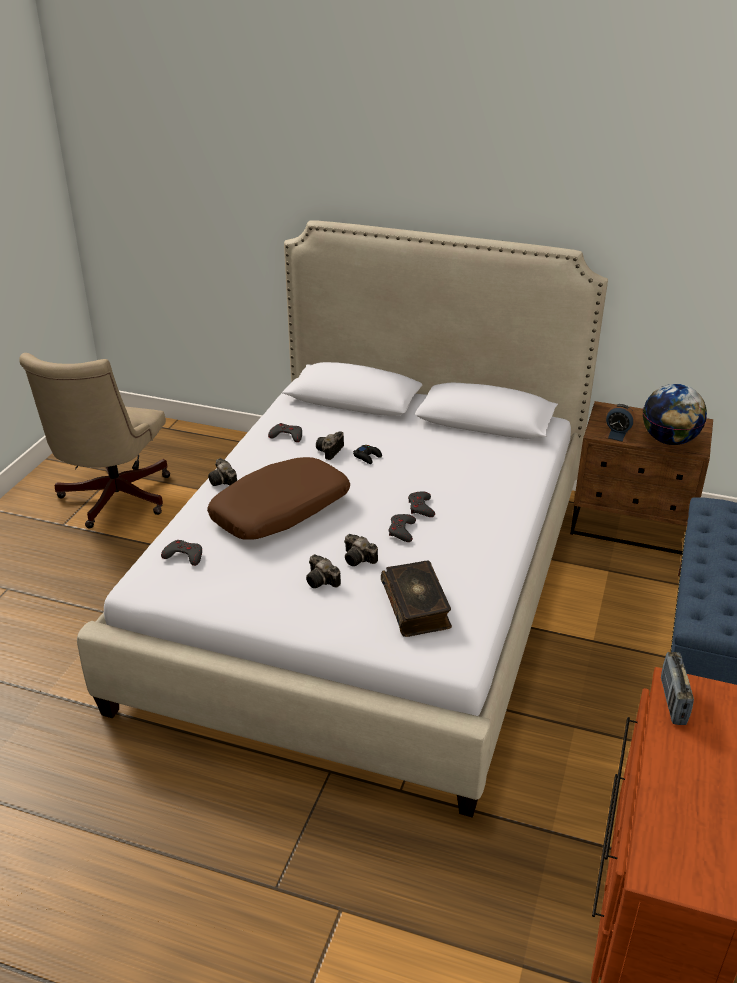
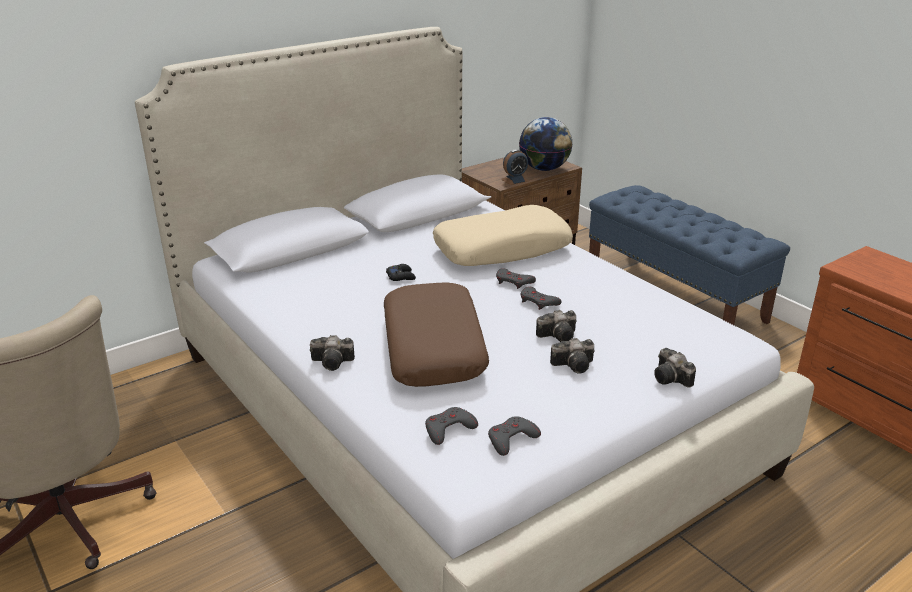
camera: 55 degrees left, 5 degrees down
(286, 436) = (302, 301): grey game controller -> grey game controller (511, 439)
(329, 452) = (365, 290): camera -> camera (672, 379)
(416, 606) = (657, 333): book -> none
(472, 481) = (502, 249): none -> beige pillow
(672, 702) = (865, 275): radio -> none

